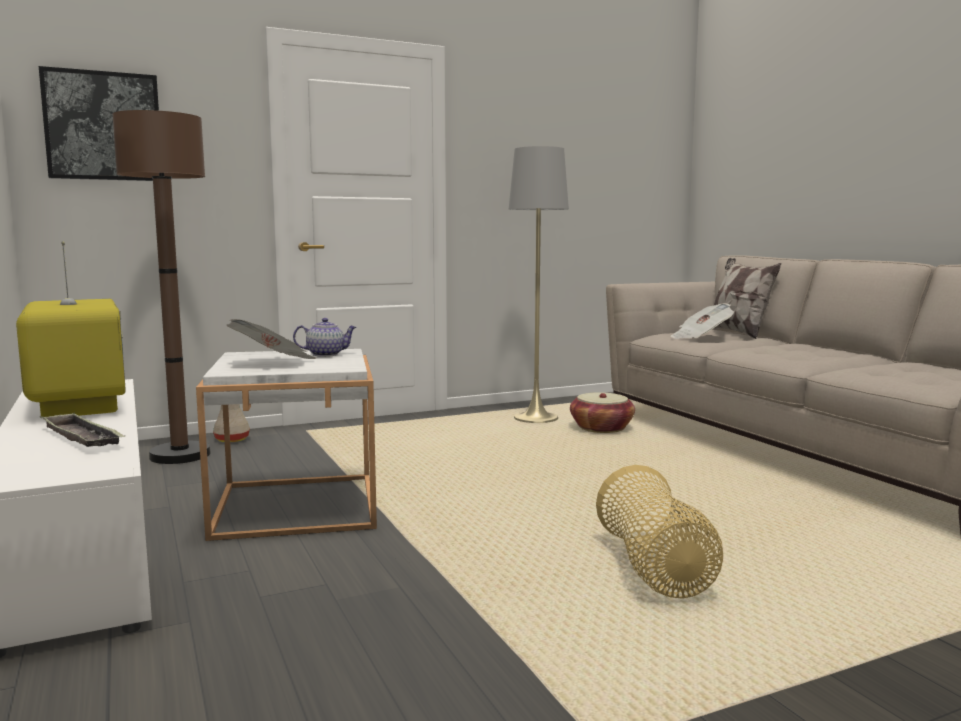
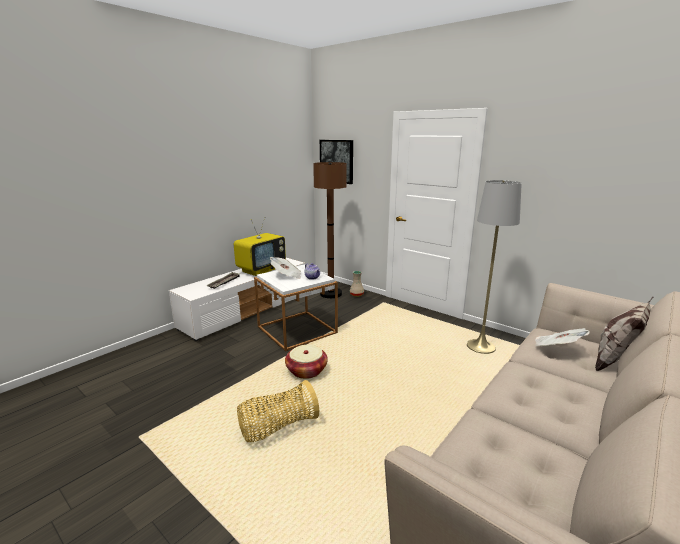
camera: 65 degrees right, 10 degrees up
(601, 428) = (490, 371): basket -> basket (306, 371)

